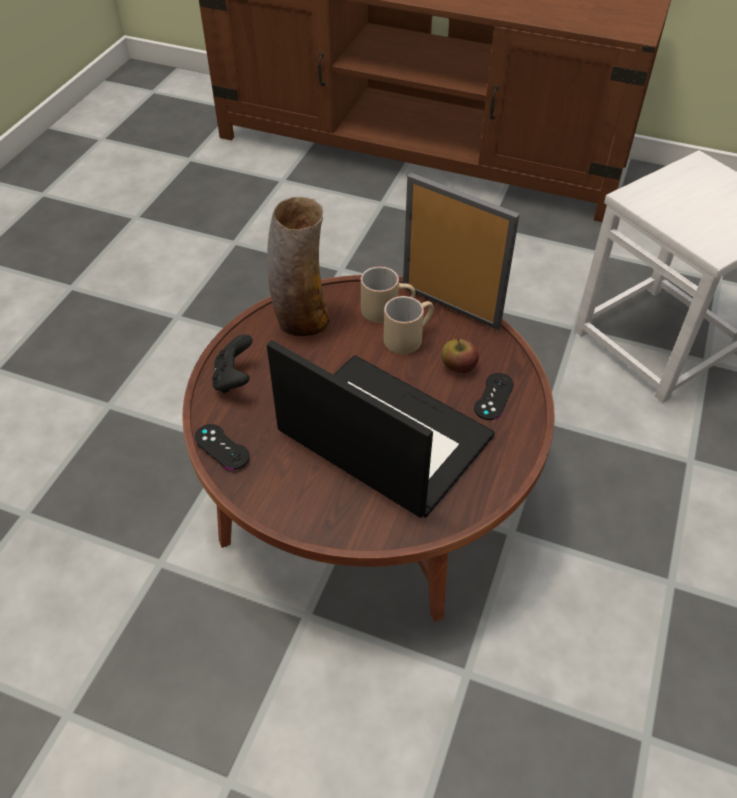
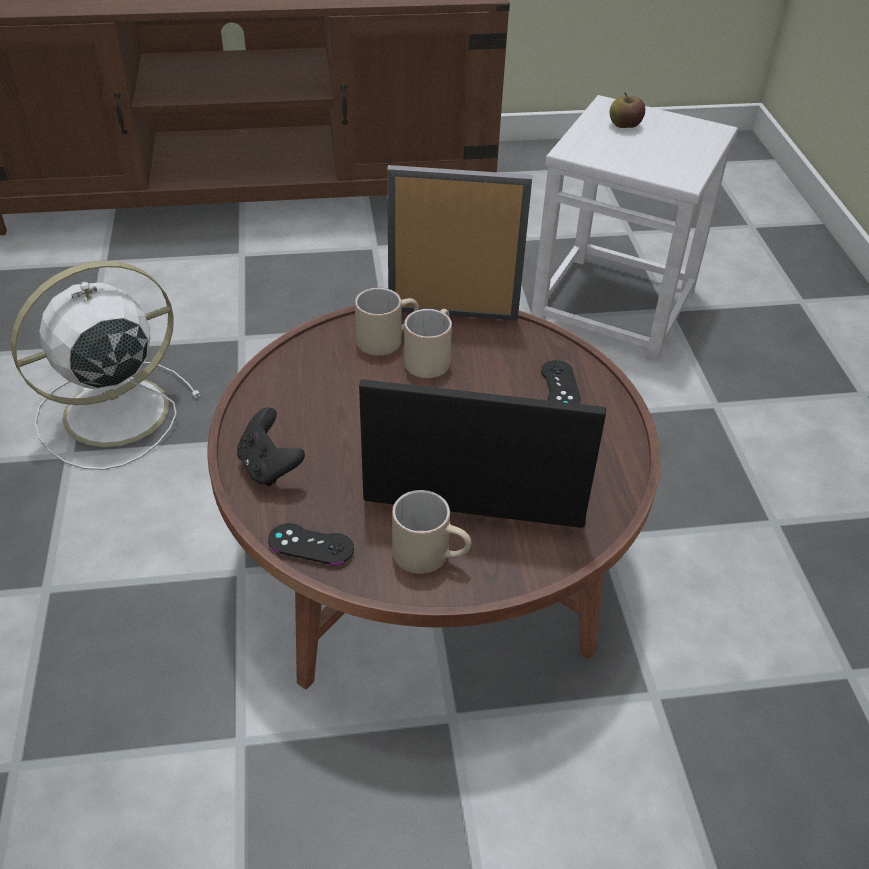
camera: 30 degrees left, 5 degrees down
(220, 296) = (111, 413): none -> white fan
(299, 490) = (431, 554): none -> beige mug
(301, 319) = (300, 378): vase -> none
(458, 367) = (504, 369): apple -> apple (624, 125)

